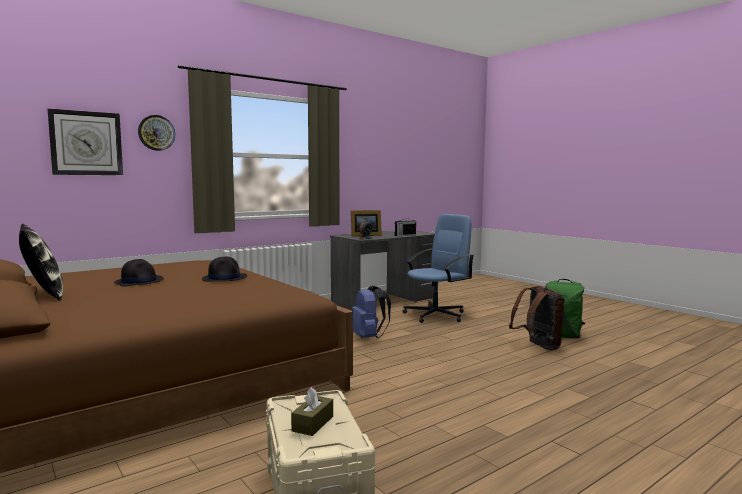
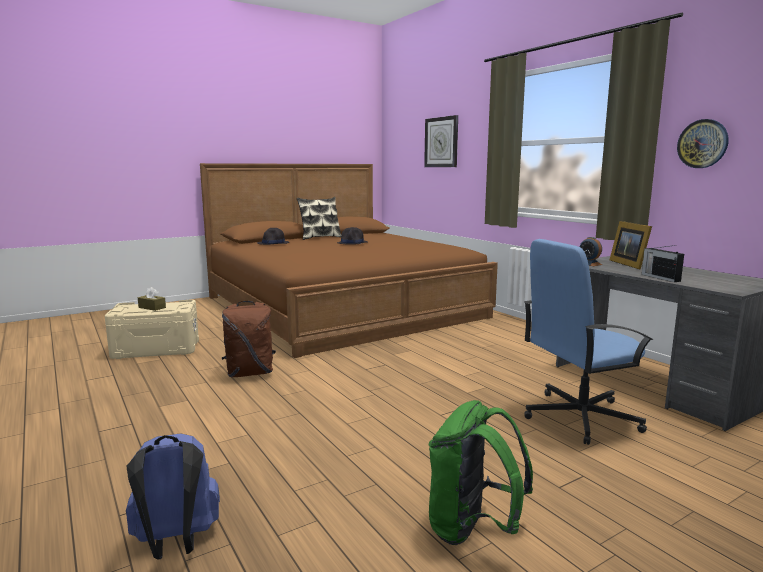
camera: 95 degrees right, 5 degrees up
(156, 133) = (478, 127): wall clock -> wall clock (702, 144)
(225, 278) = (360, 252): black hat -> black hat (273, 243)
(369, 337) = (444, 369): blue backpack -> blue backpack (176, 543)
(436, 315) = (579, 417): blue office chair -> blue office chair turned 105 degrees clockwise
(538, 346) = (404, 481): brown backpack -> brown backpack (250, 373)

